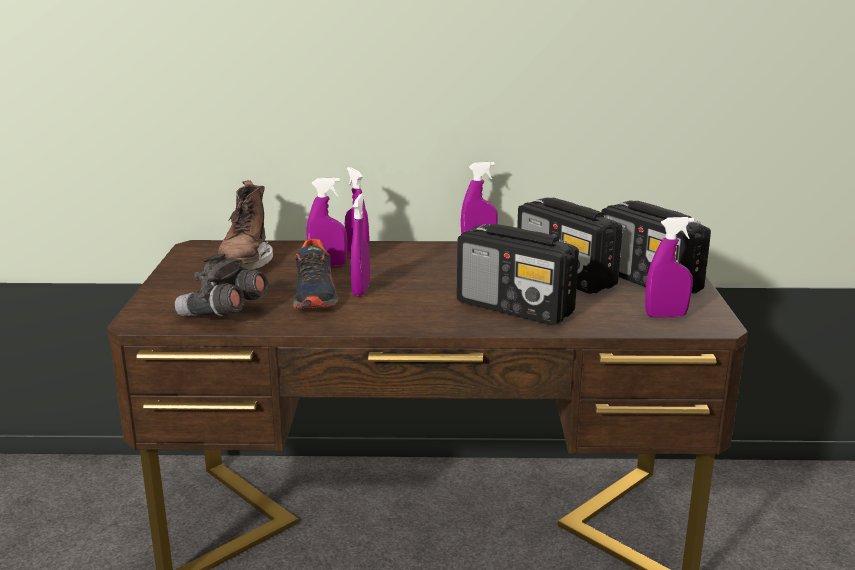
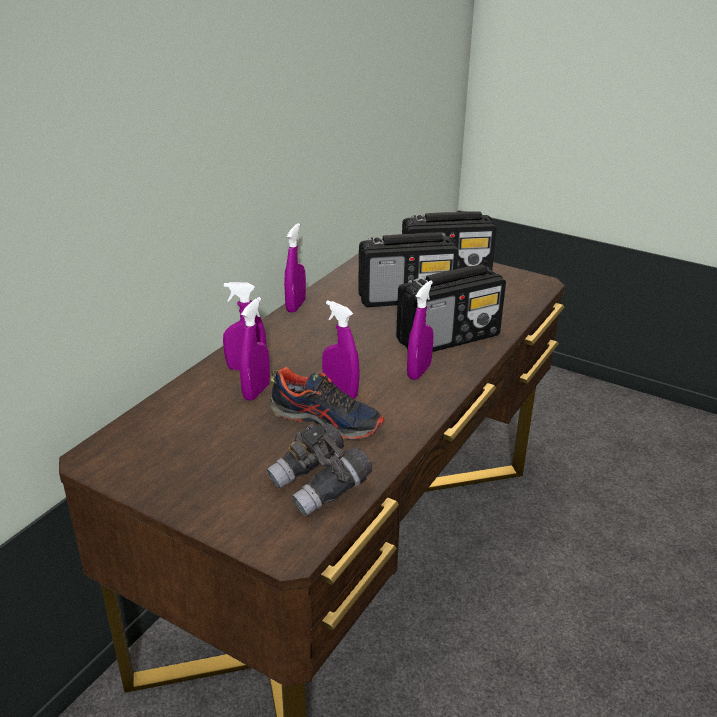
camera: 60 degrees left, 10 degrees up
(245, 263) = (191, 438): brown boot -> none
(665, 316) = (512, 291): purple spray bottle -> purple spray bottle (419, 372)

